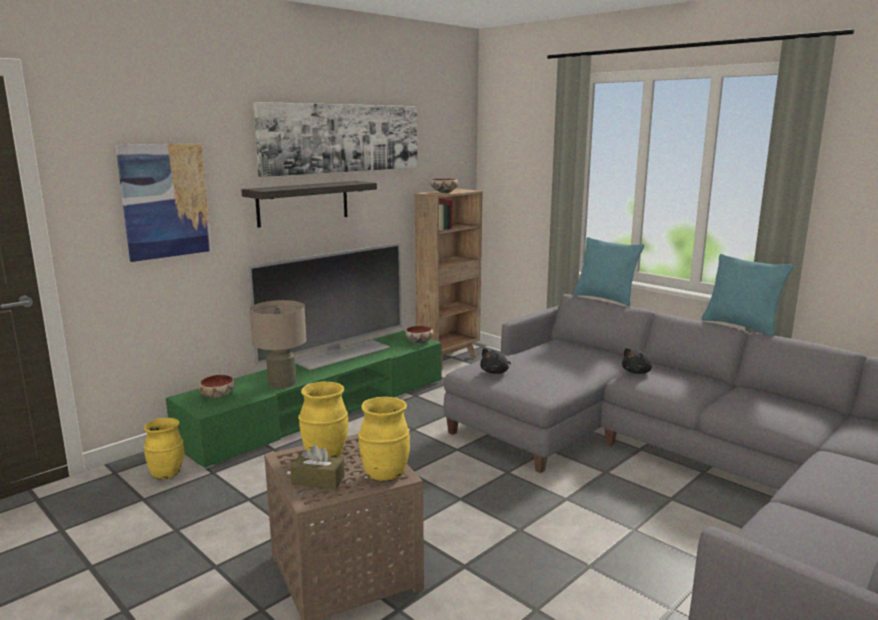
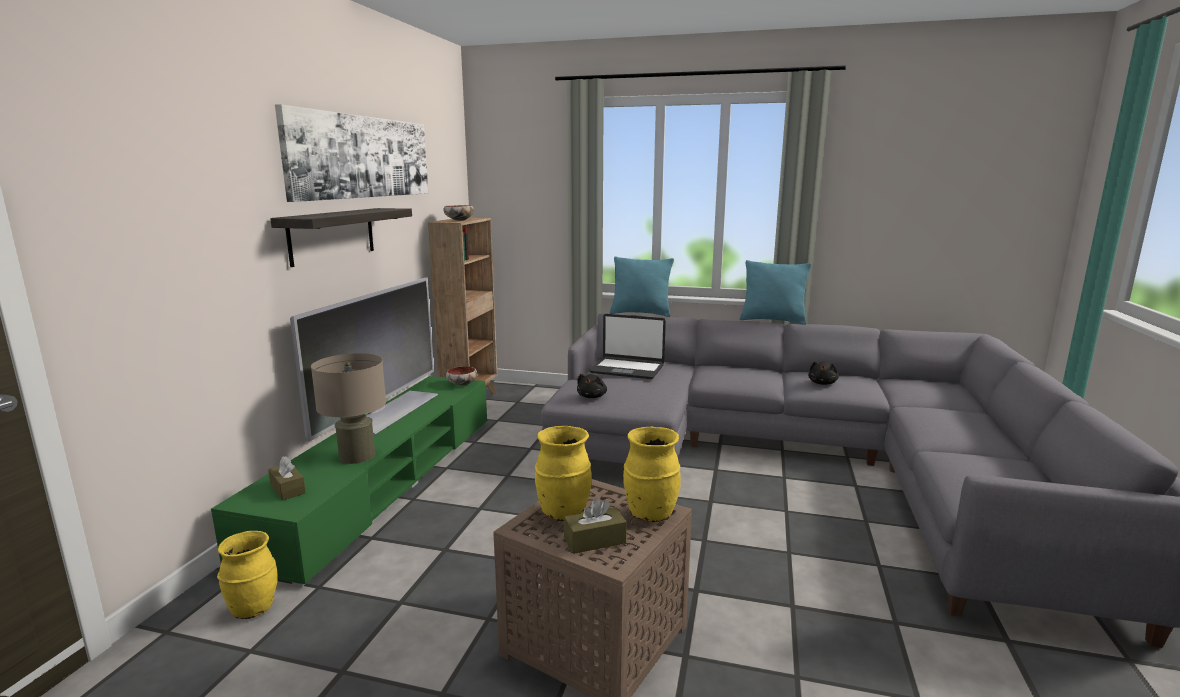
camera: 30 degrees left, 0 degrees up
(165, 201) = (185, 235): picture -> none
(217, 396) = (288, 489): bowl -> brown tissue box
(559, 353) = (627, 369): none -> laptop
(637, 372) = (707, 374): black plush toy -> black plush toy (822, 383)

